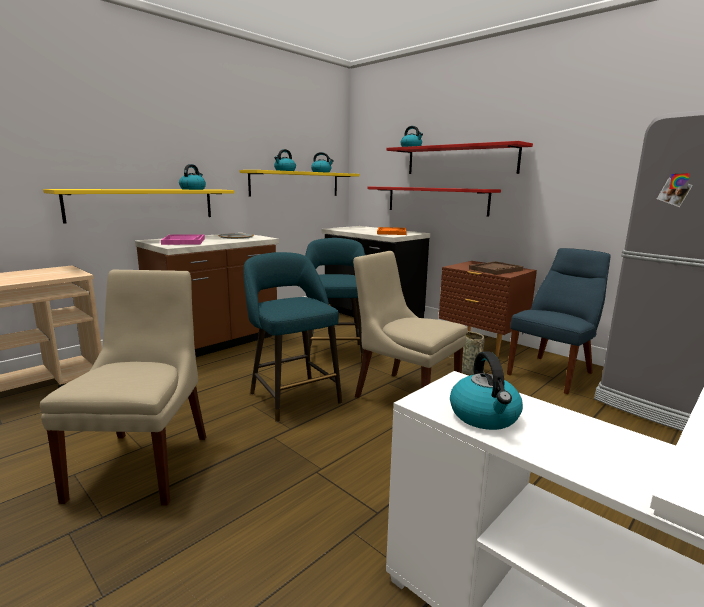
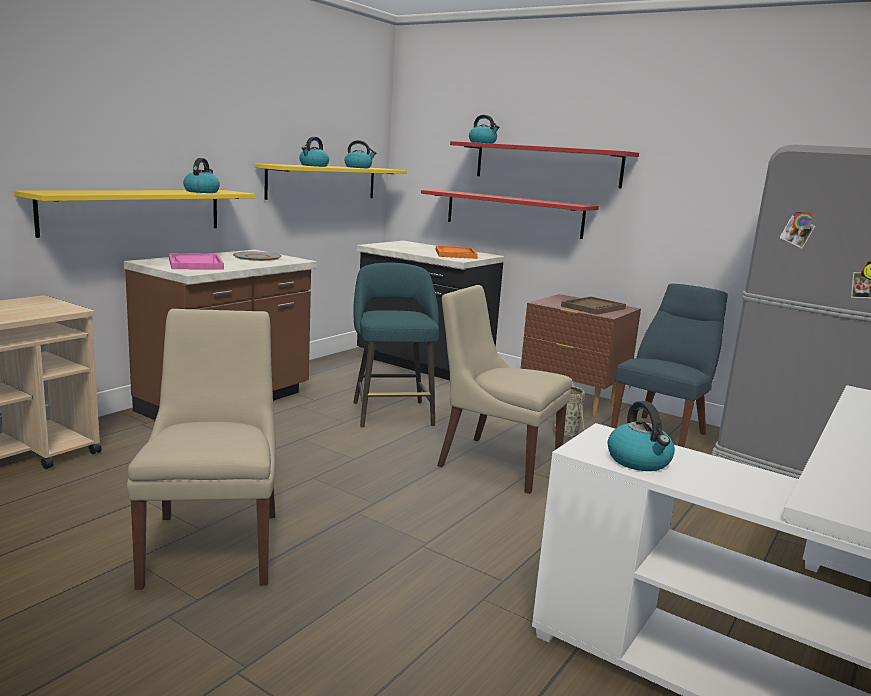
camera: 10 degrees left, 0 degrees up
(292, 396) = (360, 467): turquoise stool -> none

